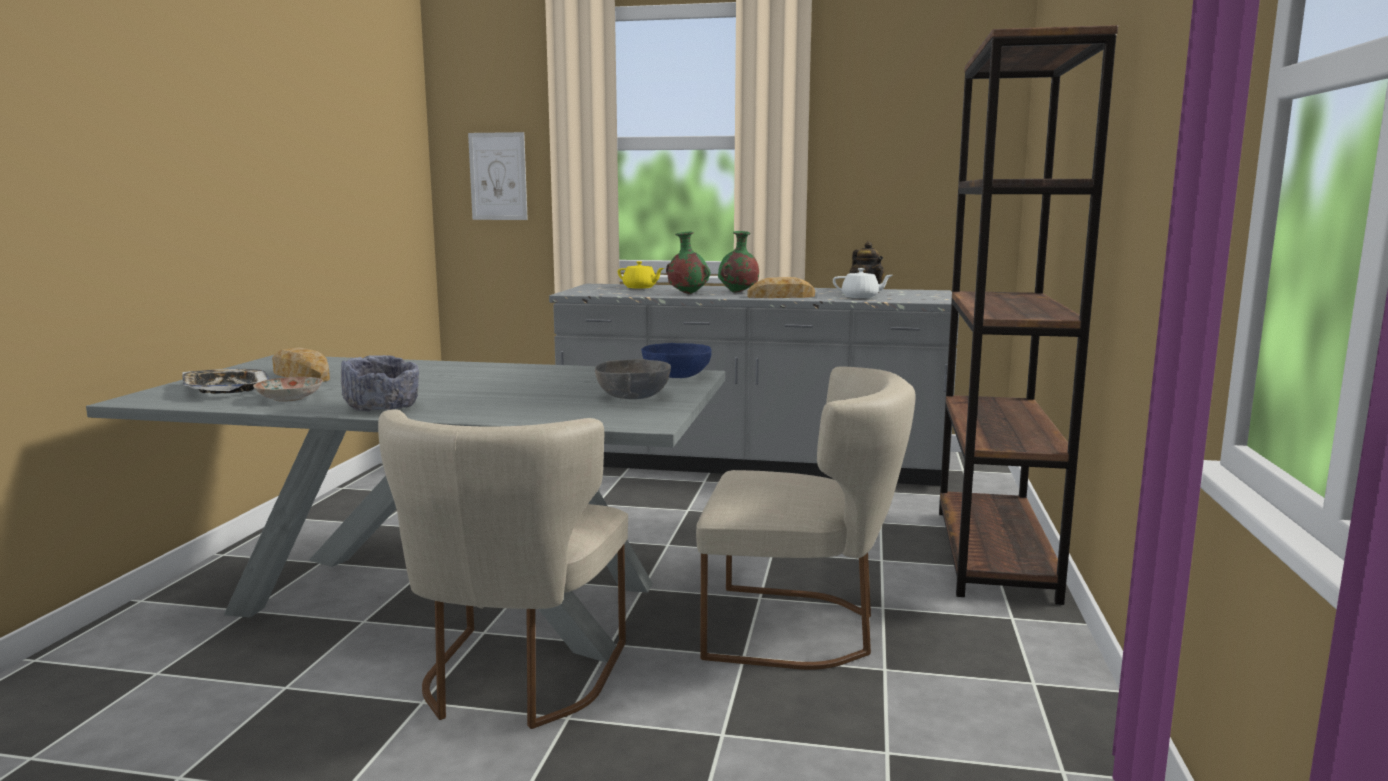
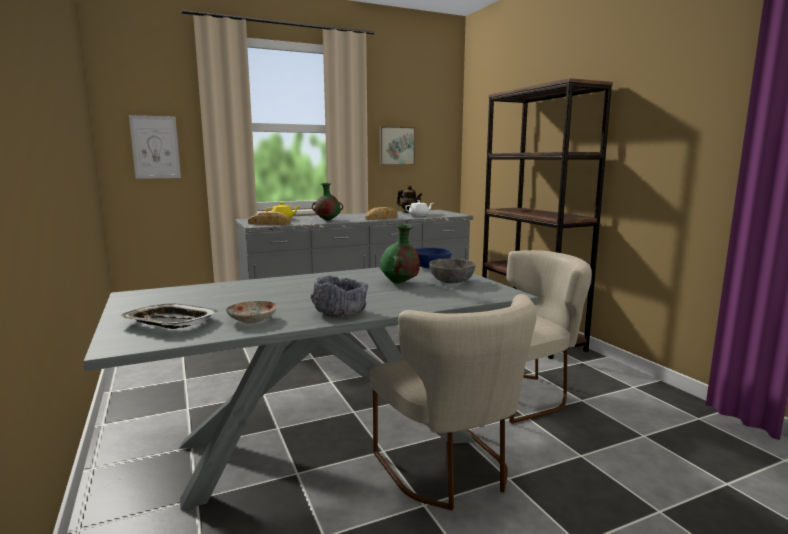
camera: 35 degrees left, 0 degrees up
(301, 375) = (197, 303): bread -> bread (269, 224)
(738, 292) = (350, 218): green vase -> green vase (399, 283)
(876, 169) = (396, 146): none -> picture

